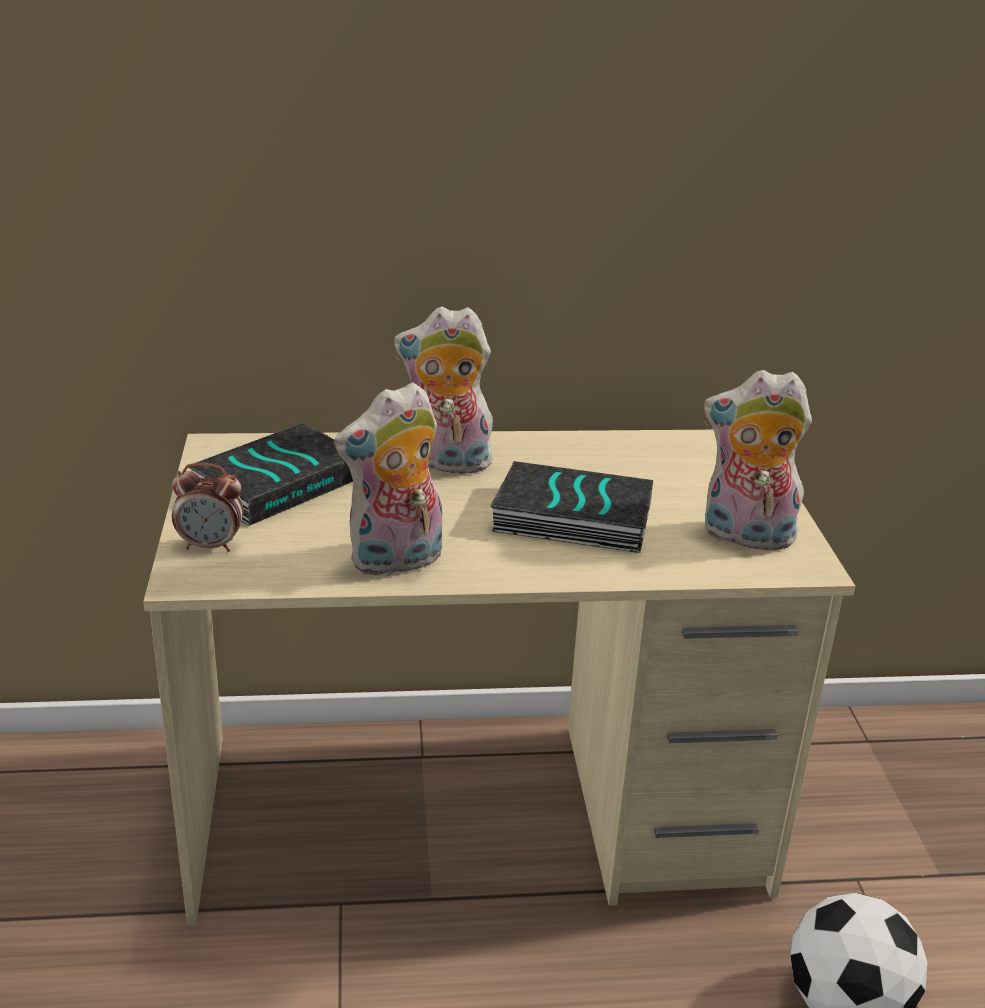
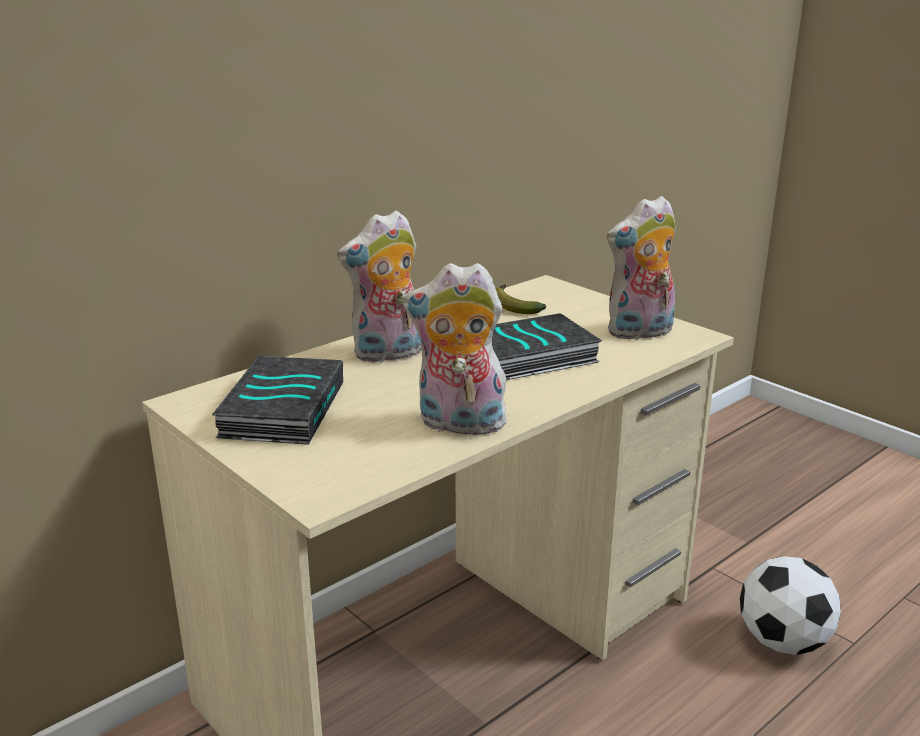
camera: 35 degrees left, 5 degrees down
(211, 546) = (301, 469): alarm clock -> none
(396, 562) = (458, 425): plush toy -> plush toy turned 75 degrees clockwise
(654, 454) = (513, 306): none -> banana

